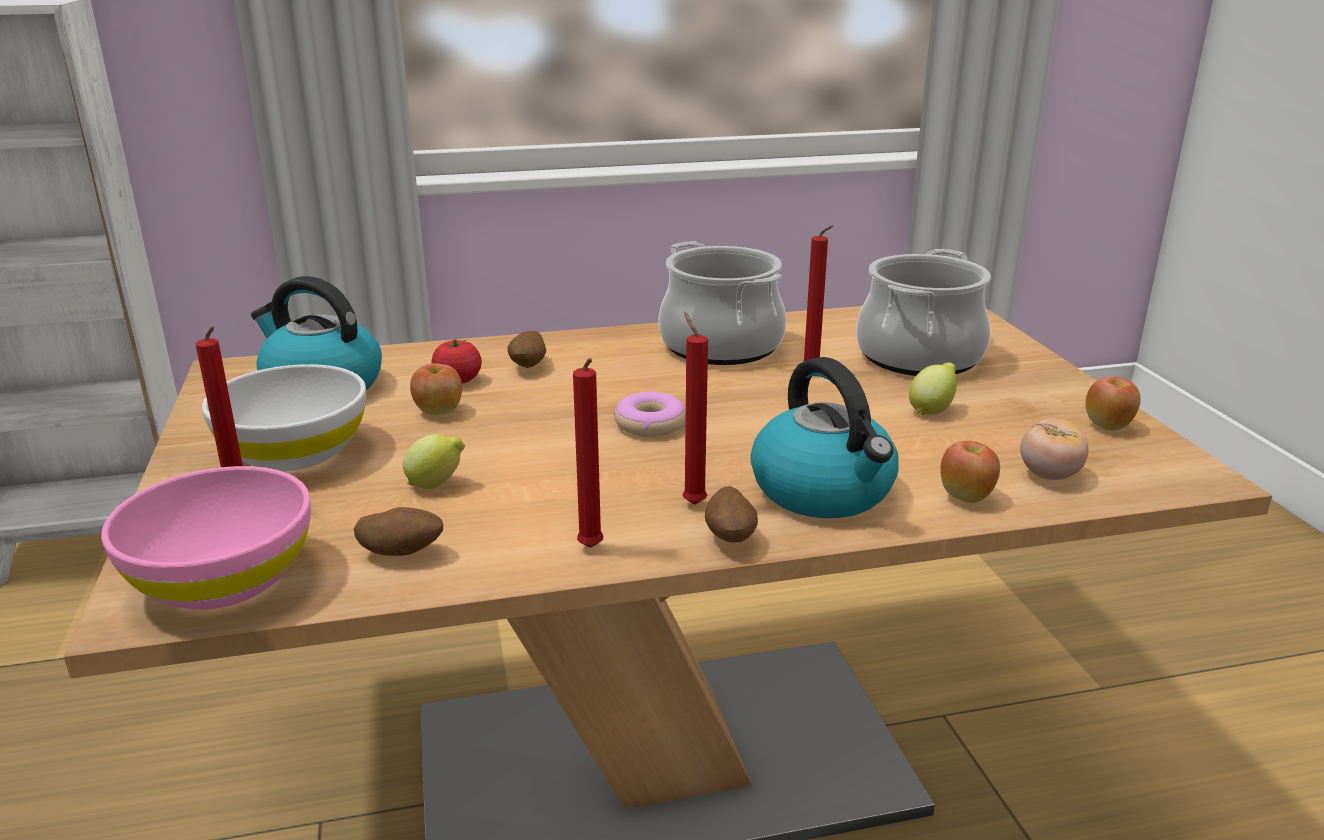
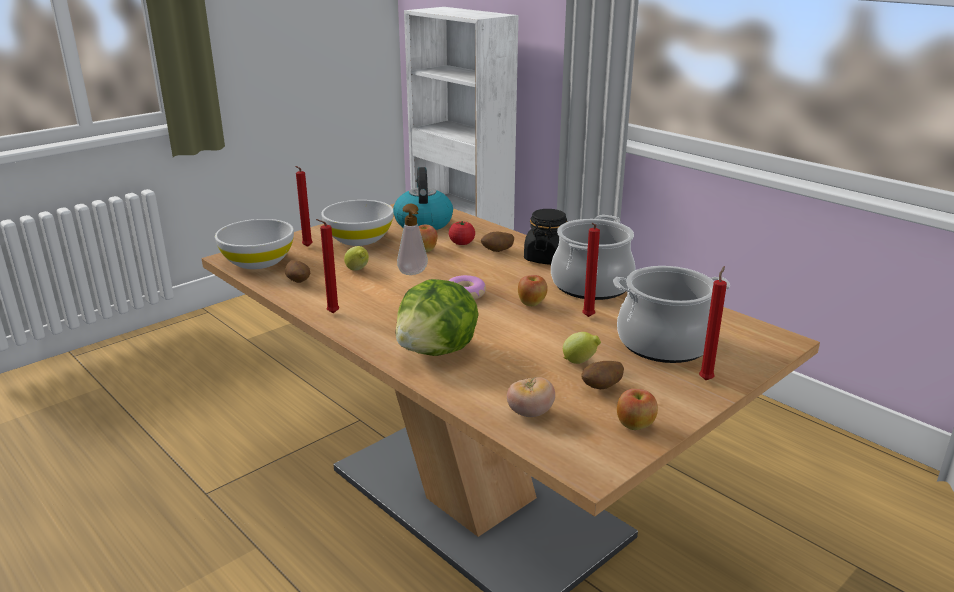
camera: 60 degrees right, 0 degrees up
(223, 580) = (258, 261): pink bowl -> white bowl
(521, 443) = (413, 273): none -> soap dispenser
(601, 345) = (547, 258): none -> black jar
(692, 502) = (394, 323): red candle -> red candle (706, 379)
(730, 538) = (367, 339): potato -> potato (602, 388)
(824, 491) = (438, 351): kettle -> lettuce
(966, 496) = (472, 391): apple -> apple (532, 303)

